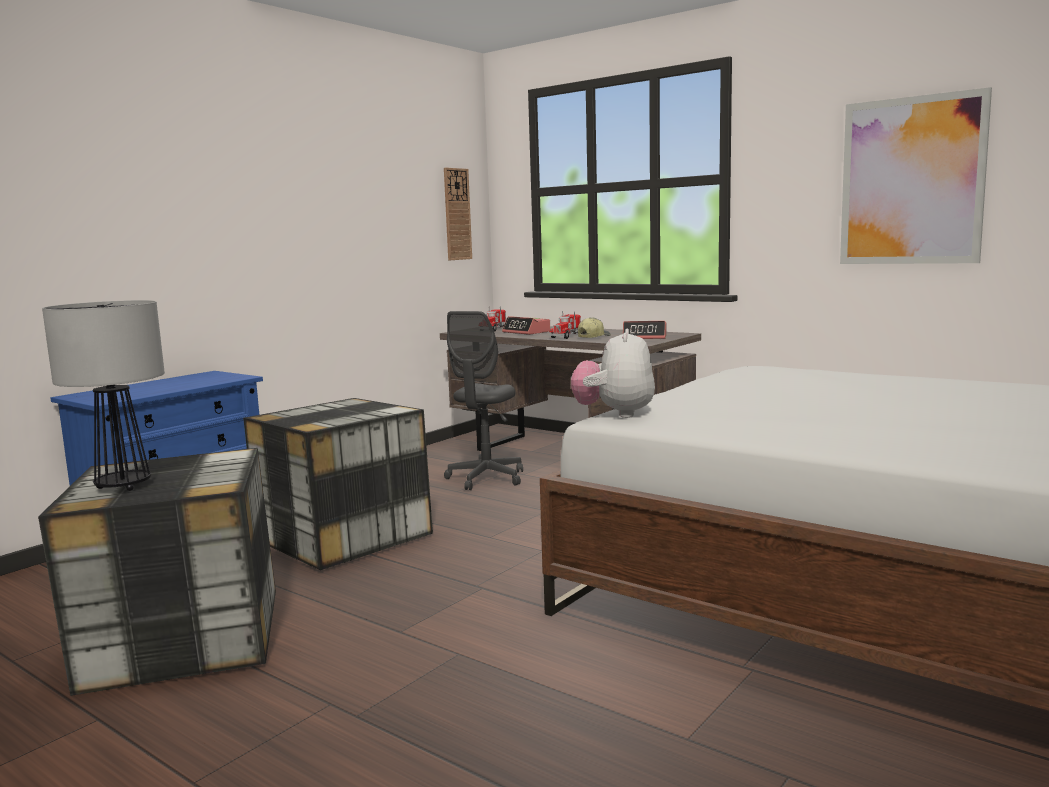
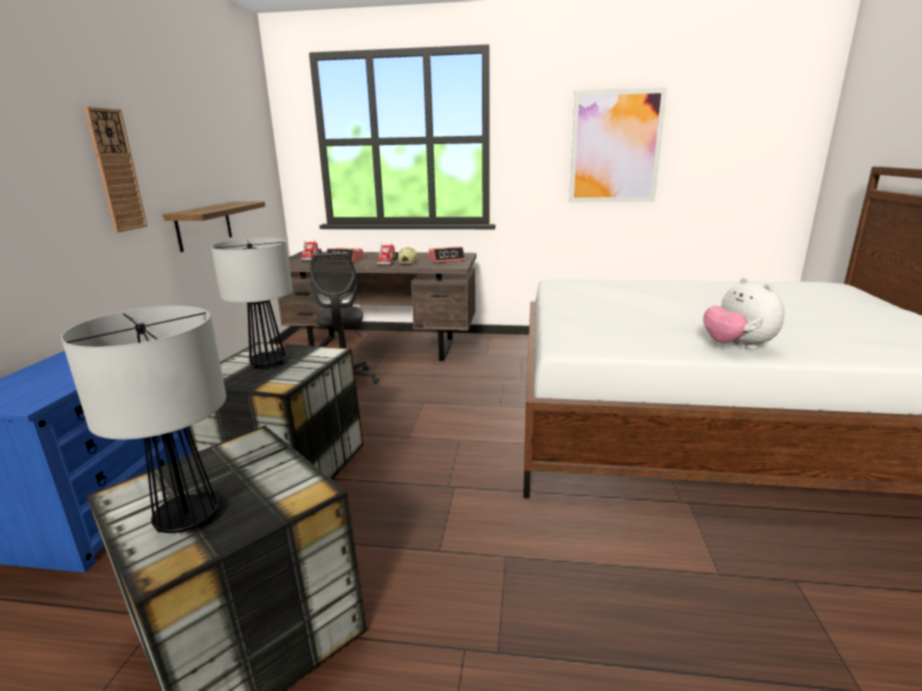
camera: 30 degrees left, 10 degrees up
(332, 412) = (268, 363): none -> table lamp
(365, 279) = (204, 225): none -> shelf
(457, 214) = (258, 160): wall clock -> wall clock (116, 171)
(614, 414) = (563, 342): plush toy -> plush toy (737, 346)

